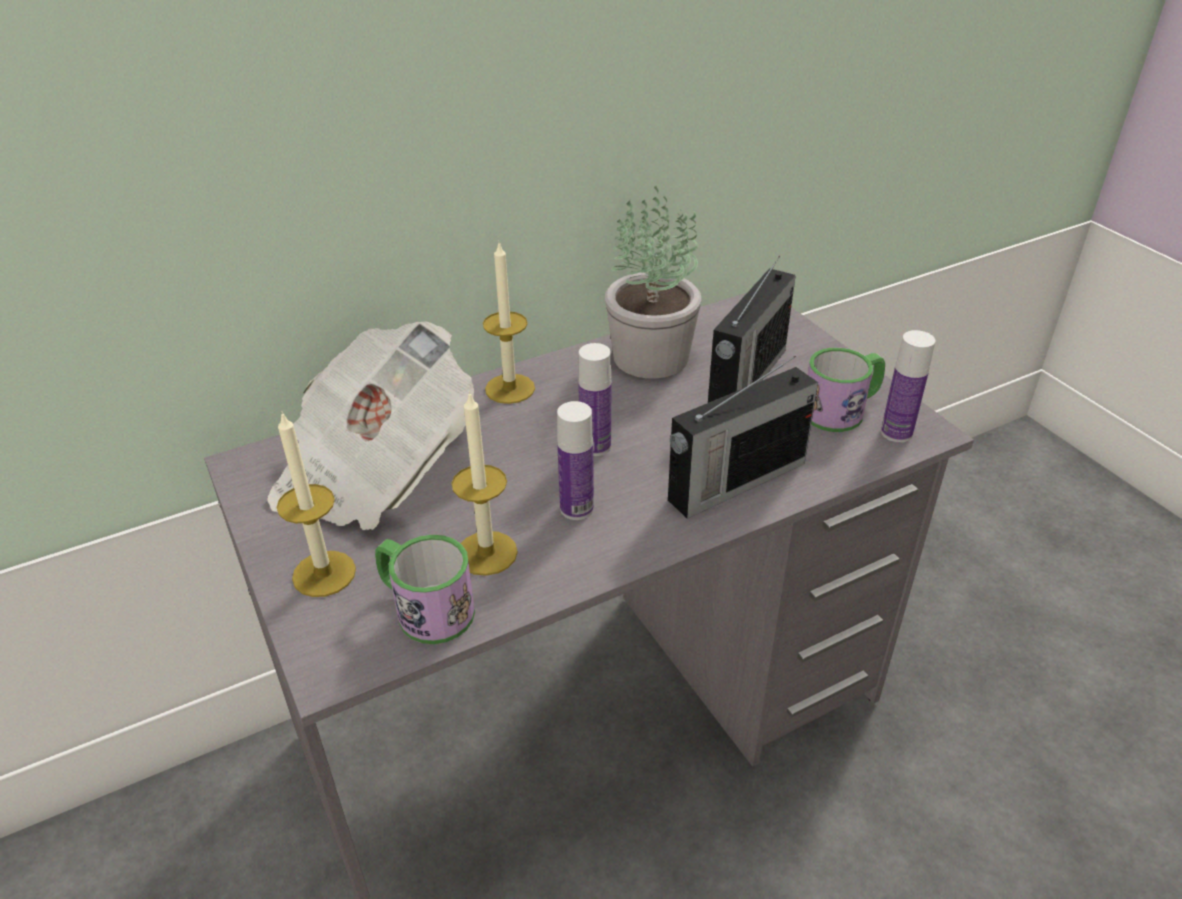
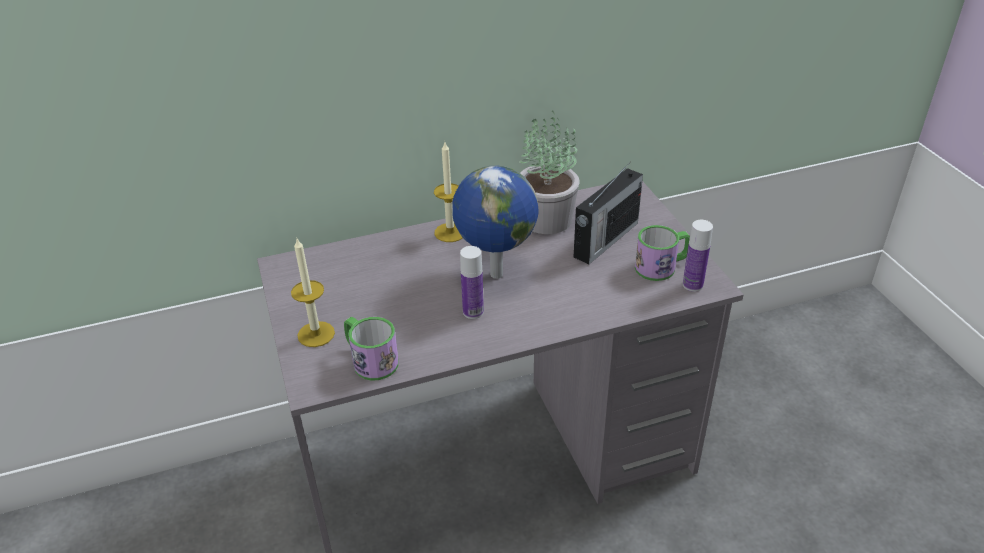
camera: 10 degrees right, 0 degrees up
(374, 470) = (356, 276): newspaper -> none
(487, 553) = (412, 332): candle -> none
(595, 446) = (494, 274): bottle -> globe
(734, 482) = (576, 306): radio -> none

